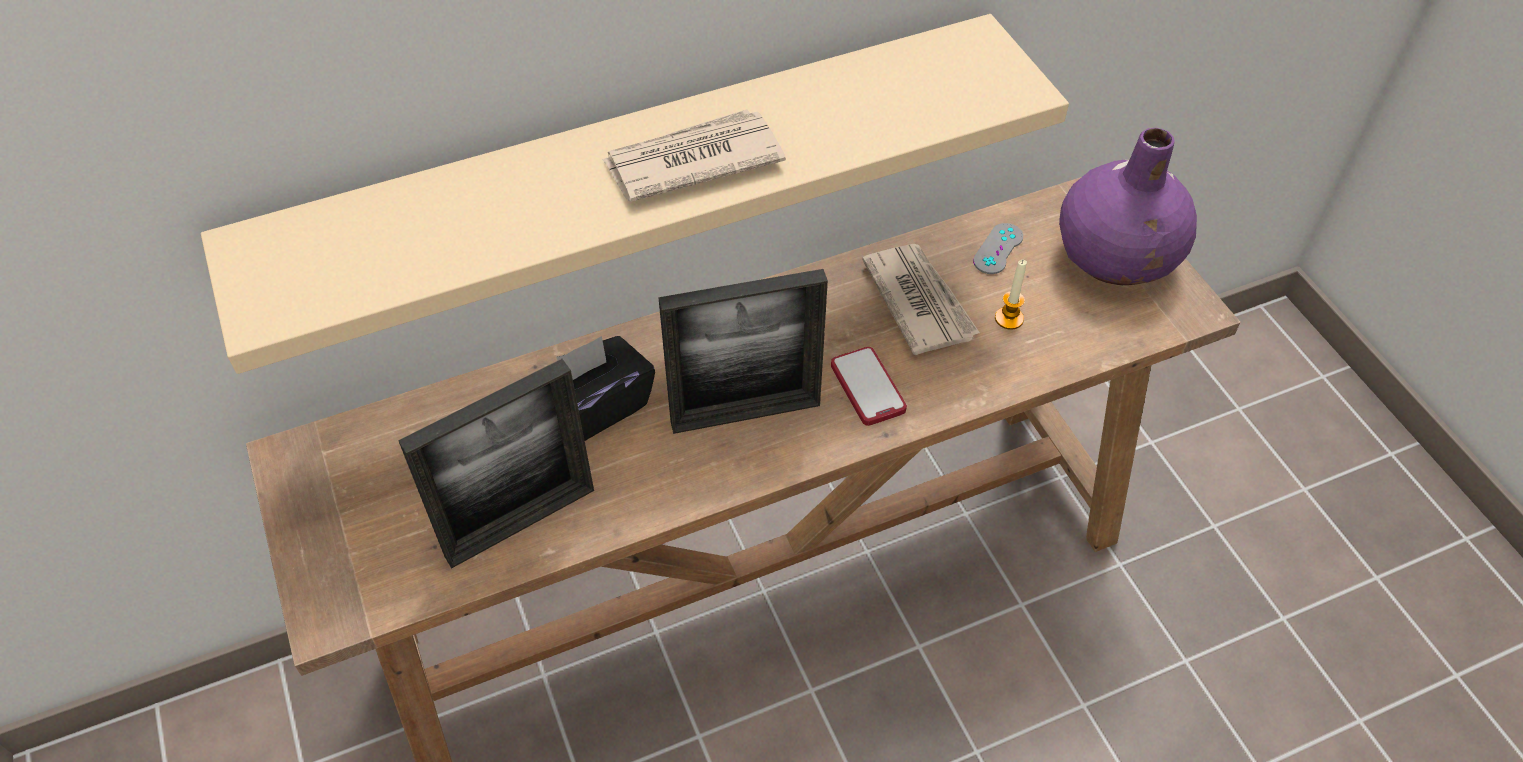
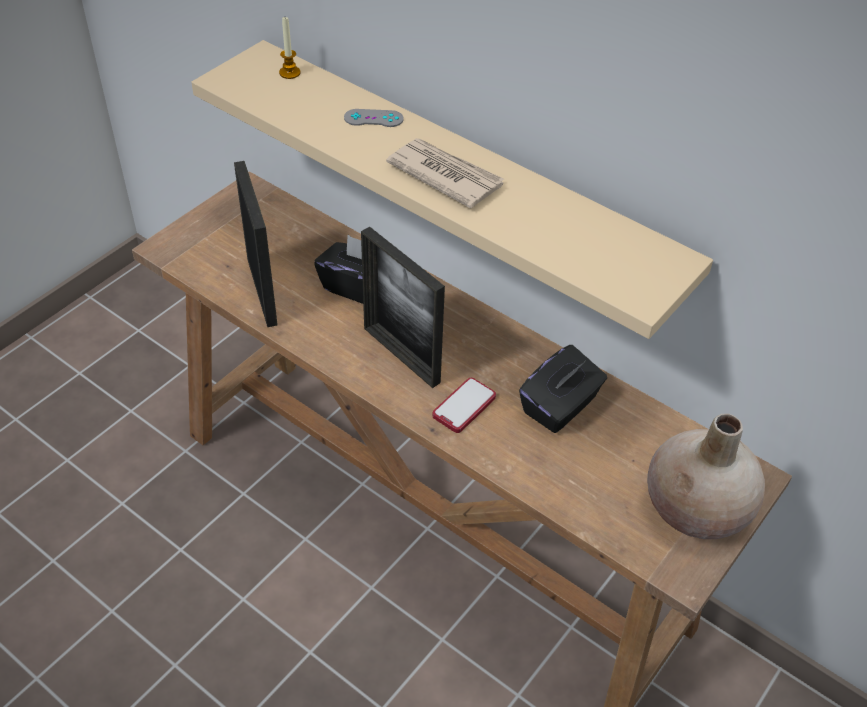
camera: 60 degrees right, 5 degrees down
(520, 523) = (262, 291): picture frame -> picture frame turned 135 degrees counterclockwise
(919, 300) = (560, 406): newspaper -> black tissue box
(998, 249) = (645, 434): grey game controller -> grey game controller (373, 118)
(1009, 318) = (583, 462): candle -> candle (289, 73)
(1116, 258) = (696, 509): purple vase -> beige vase

